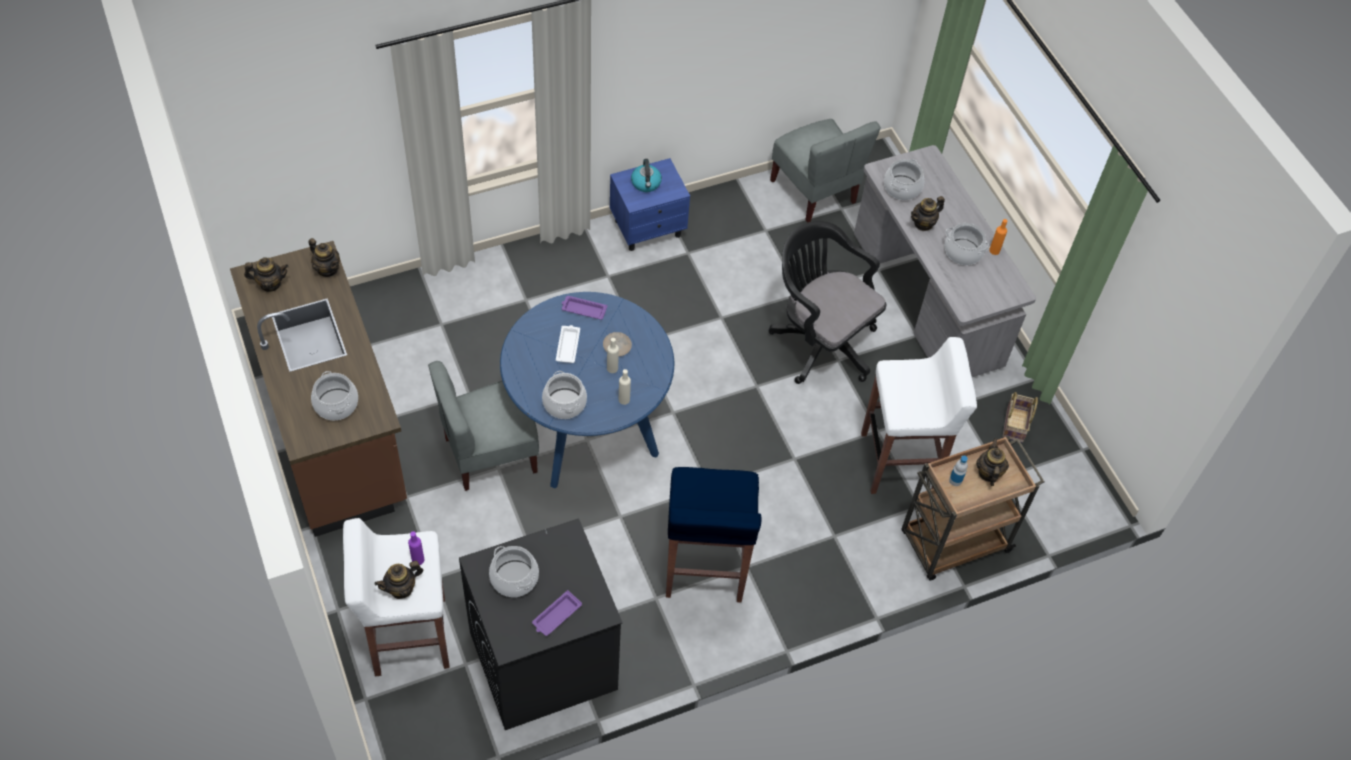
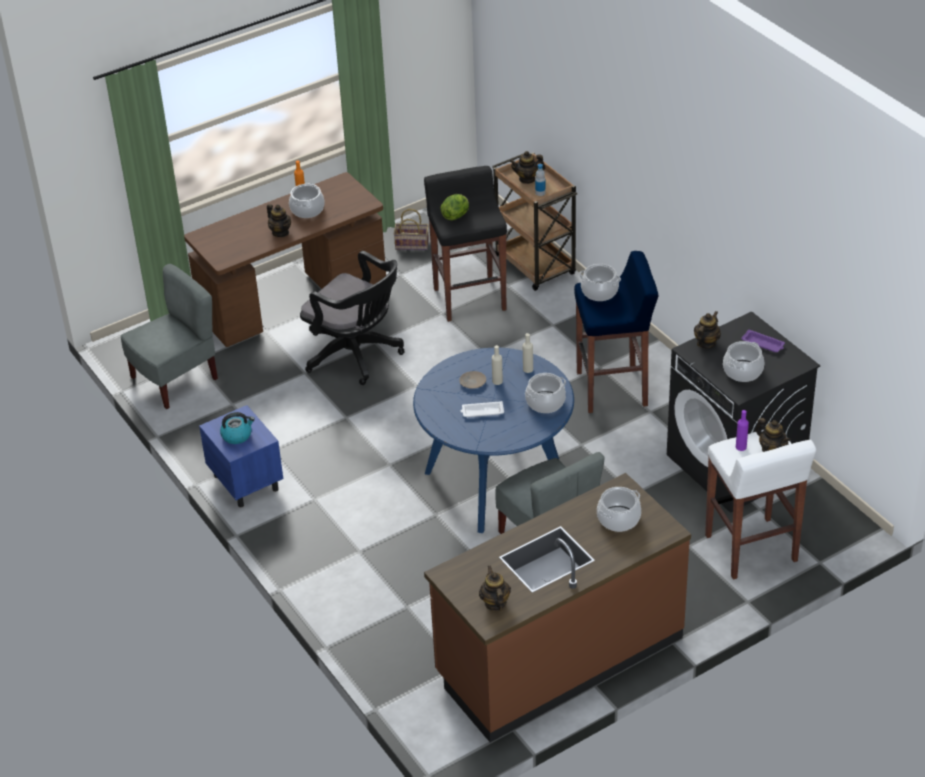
camera: 95 degrees left, 15 degrees down
(327, 269) = (462, 566): teapot -> teapot (706, 343)
(583, 309) = (438, 410): purple tray -> none
(819, 341) = (356, 355): black office chair -> black office chair turned 90 degrees counterclockwise
(900, 462) = (469, 298): white stool -> black stool
(902, 188) = (241, 247): cooking pot -> cooking pot (599, 291)
(915, 380) = (456, 216): none -> lettuce
(927, 300) = (293, 300): grey desk -> brown desk

